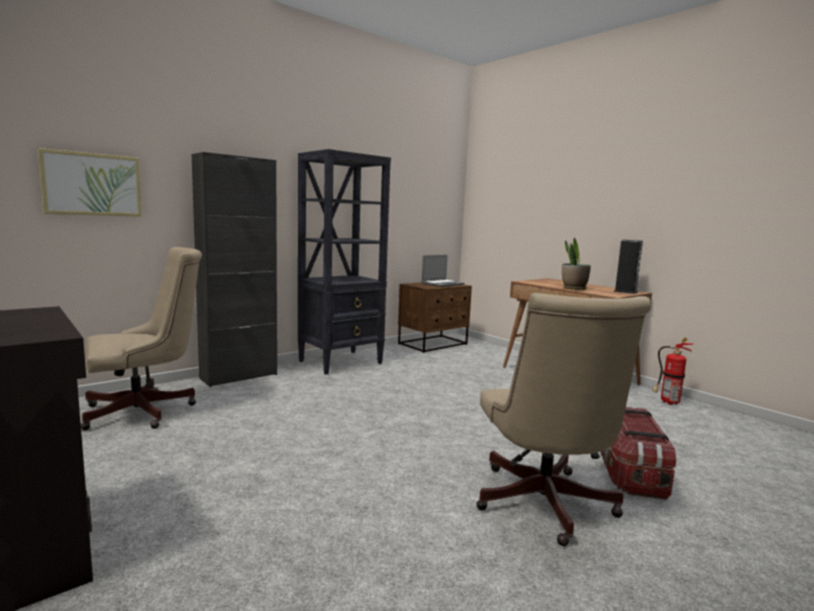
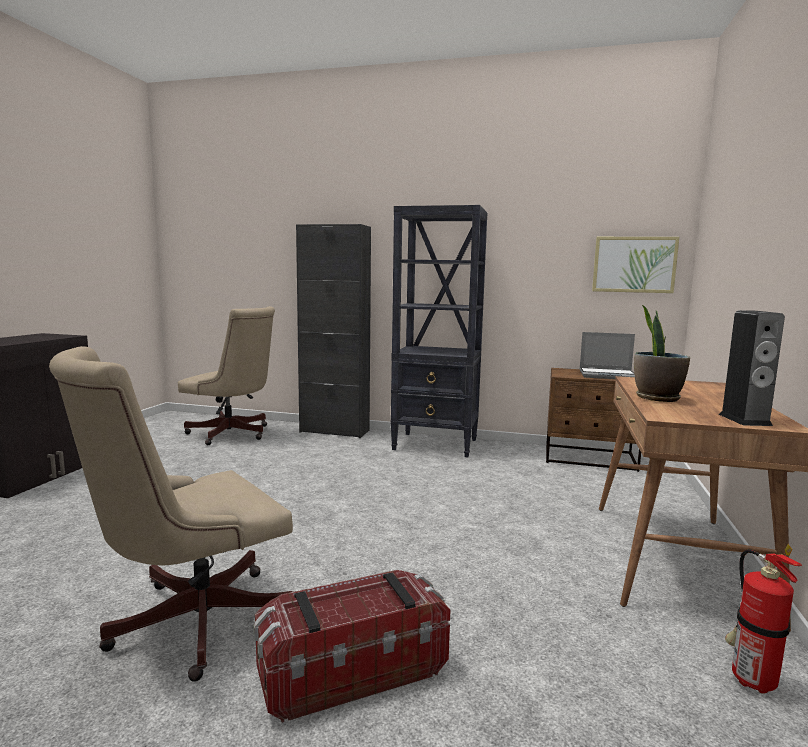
camera: 55 degrees right, 0 degrees up
(92, 184) = (245, 258): picture -> picture (634, 264)

